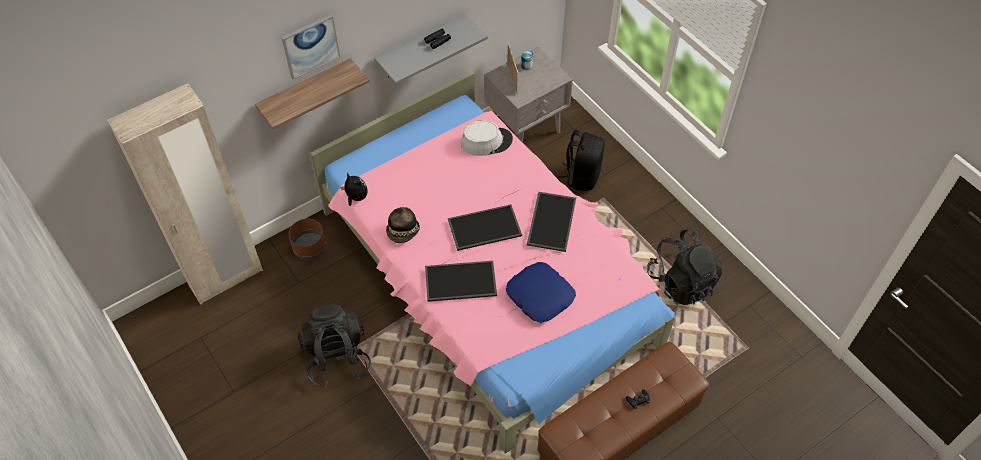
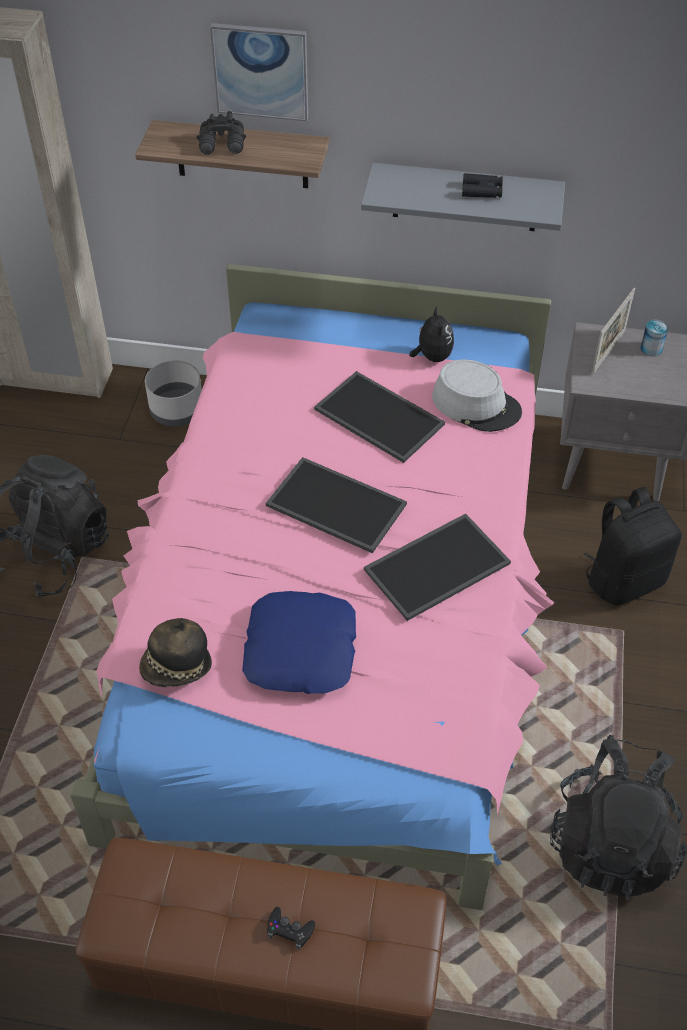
camera: 45 degrees right, 5 degrees down
(307, 94) = (223, 145): none -> black binoculars
(309, 247) = (177, 410): brown planter -> grey planter
(356, 197) = (230, 357): plush toy -> plush toy (432, 356)
(403, 232) = (232, 435): hat -> hat (177, 667)
(460, 282) = (219, 546): tray -> tray (377, 417)

